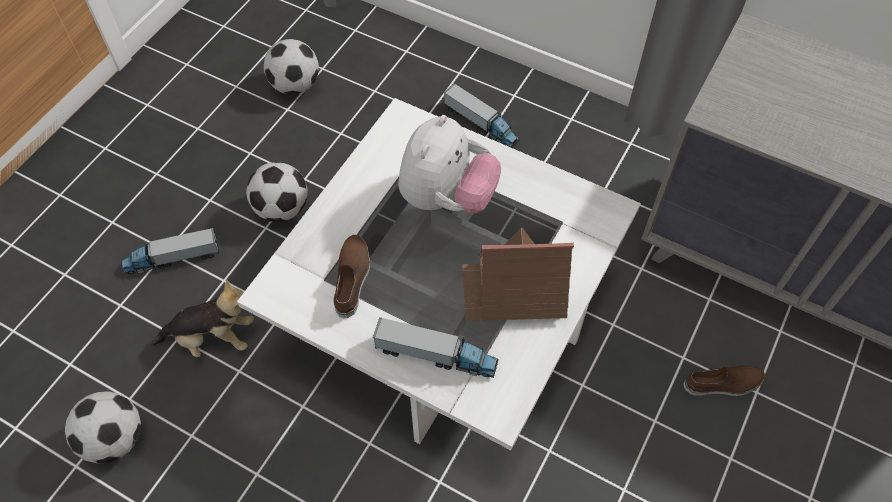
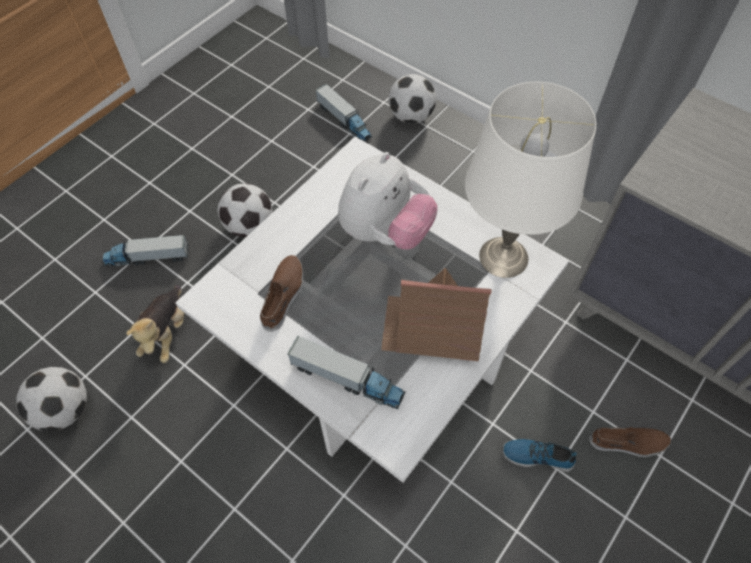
camera: 10 degrees right, 0 degrees up
(213, 338) = (167, 332): plush toy -> plush toy turned 90 degrees clockwise
(295, 85) = (281, 121): football -> football (411, 116)
(481, 124) = (438, 173): toy truck -> toy truck (344, 121)
(574, 207) = (503, 256): none -> white table lamp
(633, 410) = (537, 455): none -> shoe

